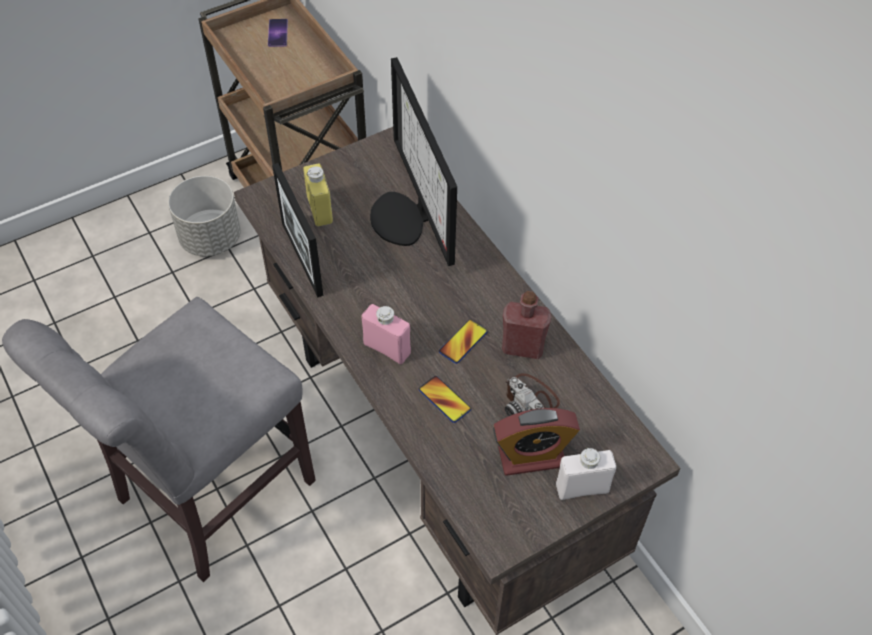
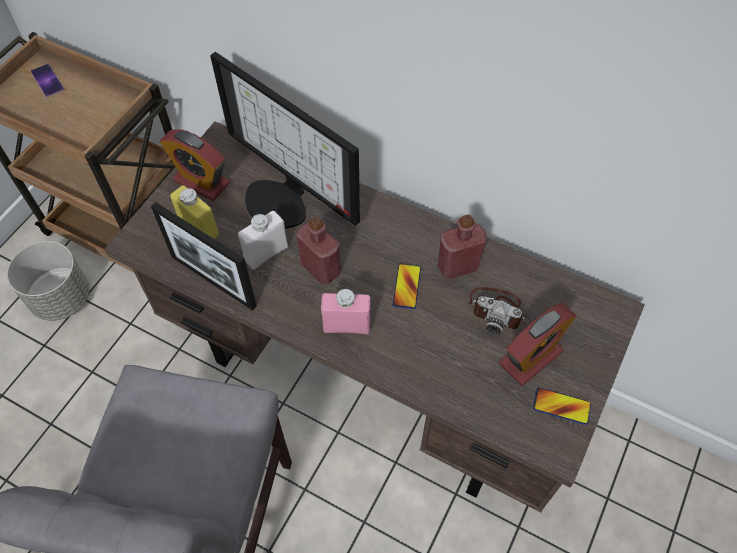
camera: 30 degrees left, 5 degrees up
(348, 172) = (201, 181): none -> alarm clock
(398, 291) = (320, 268): none -> red bottle
(444, 400) = (427, 346): phone -> phone (561, 406)
(582, 488) = (587, 362): white bottle -> white bottle (266, 253)

